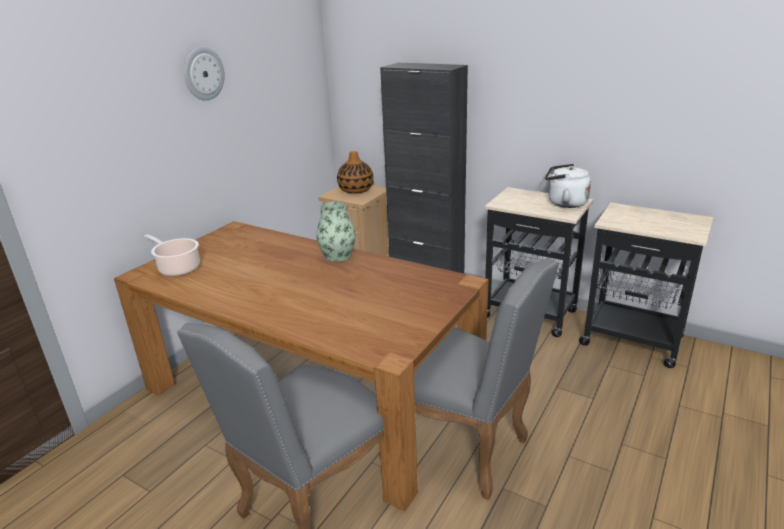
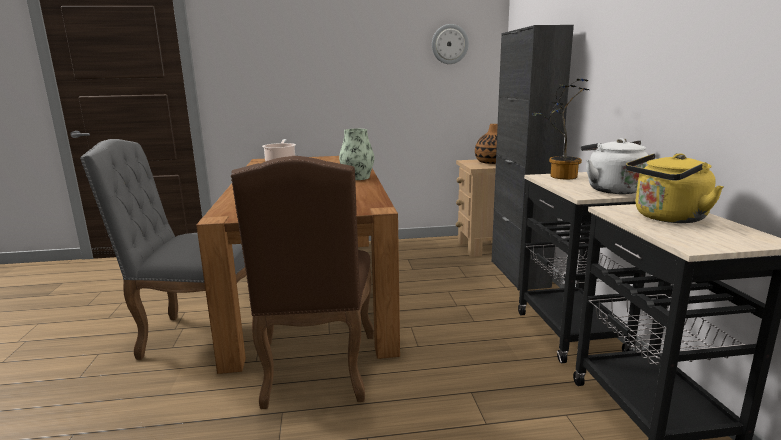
camera: 50 degrees right, 10 degrees down
(203, 74) = (358, 33): wall clock -> wall clock (449, 44)
(461, 447) = (316, 371): grey chair -> brown chair
(508, 200) = (559, 176): none -> potted plant
(641, 219) = (666, 218): none -> yellow kettle

